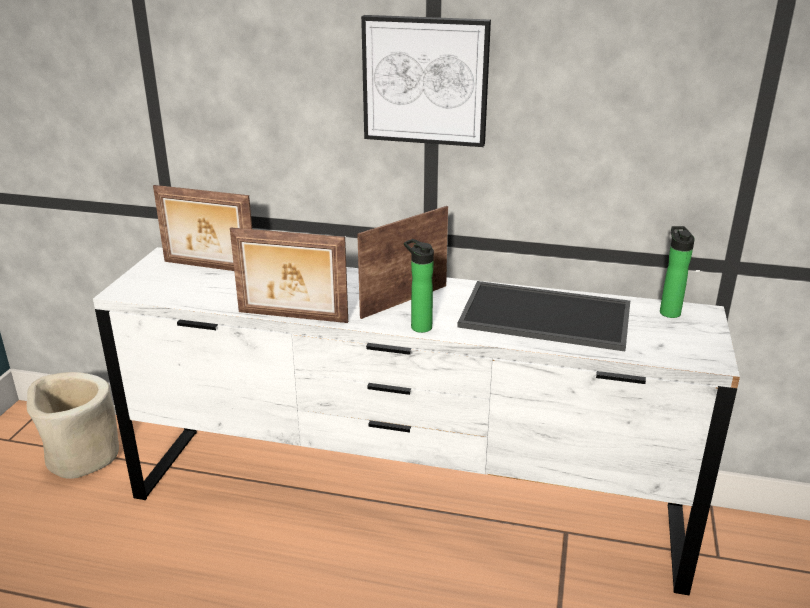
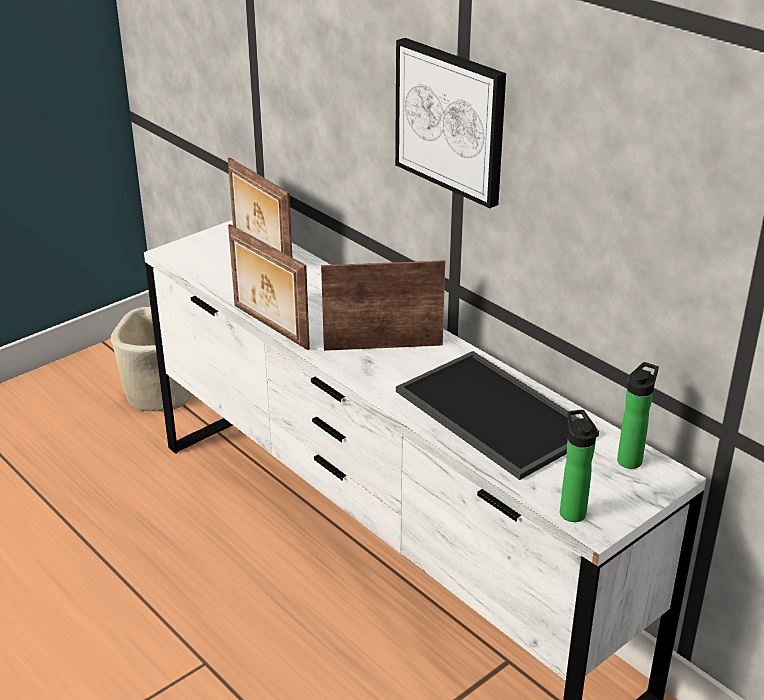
camera: 35 degrees right, 5 degrees up
(418, 326) = (363, 377): bottle -> bottle (571, 511)

